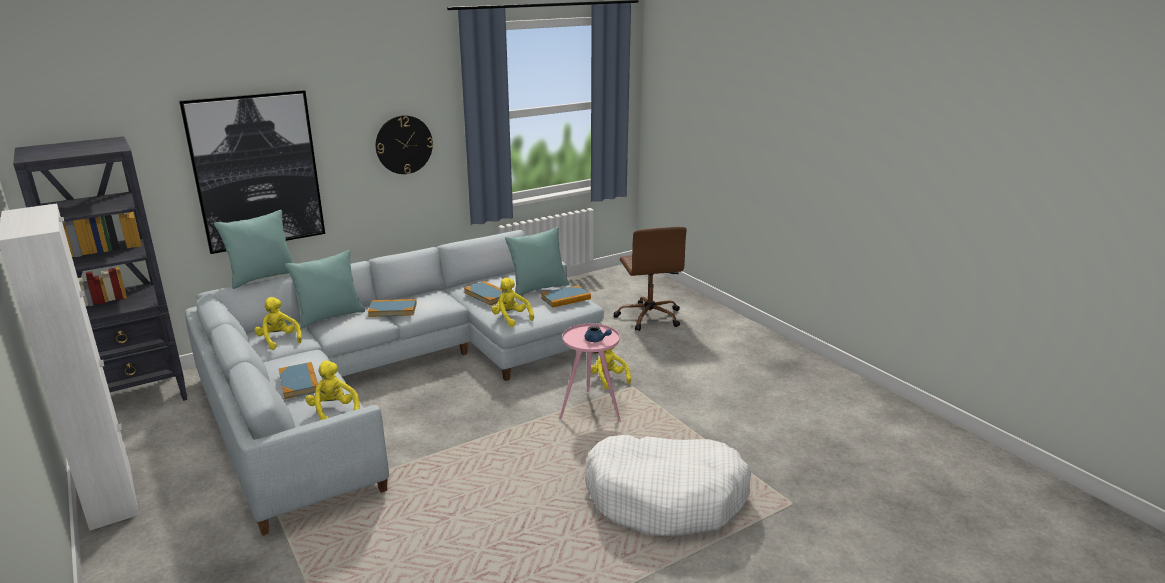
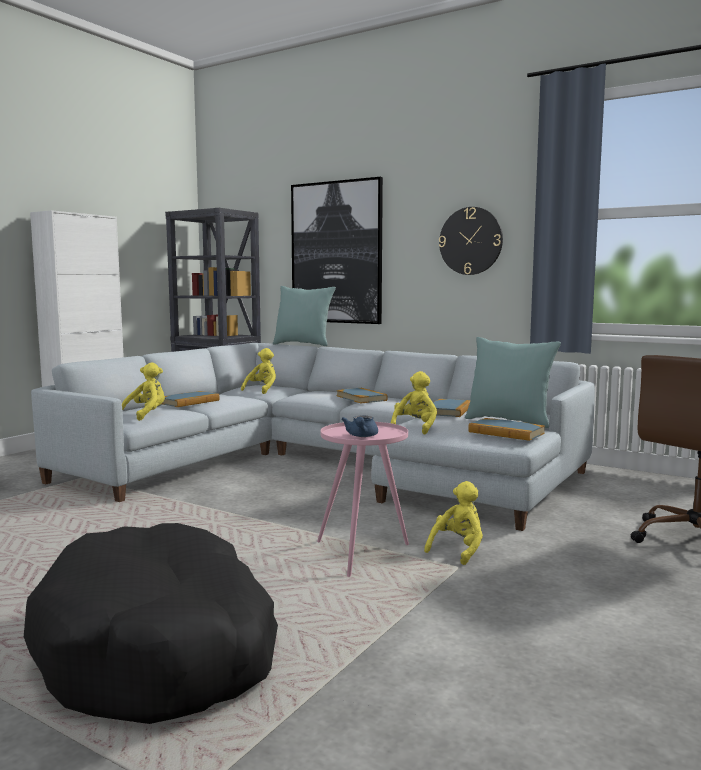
camera: 65 degrees right, 15 degrees down
(330, 316) = (322, 391): turquoise pillow -> none
(666, 498) = (160, 649): white dog bed -> black dog bed

